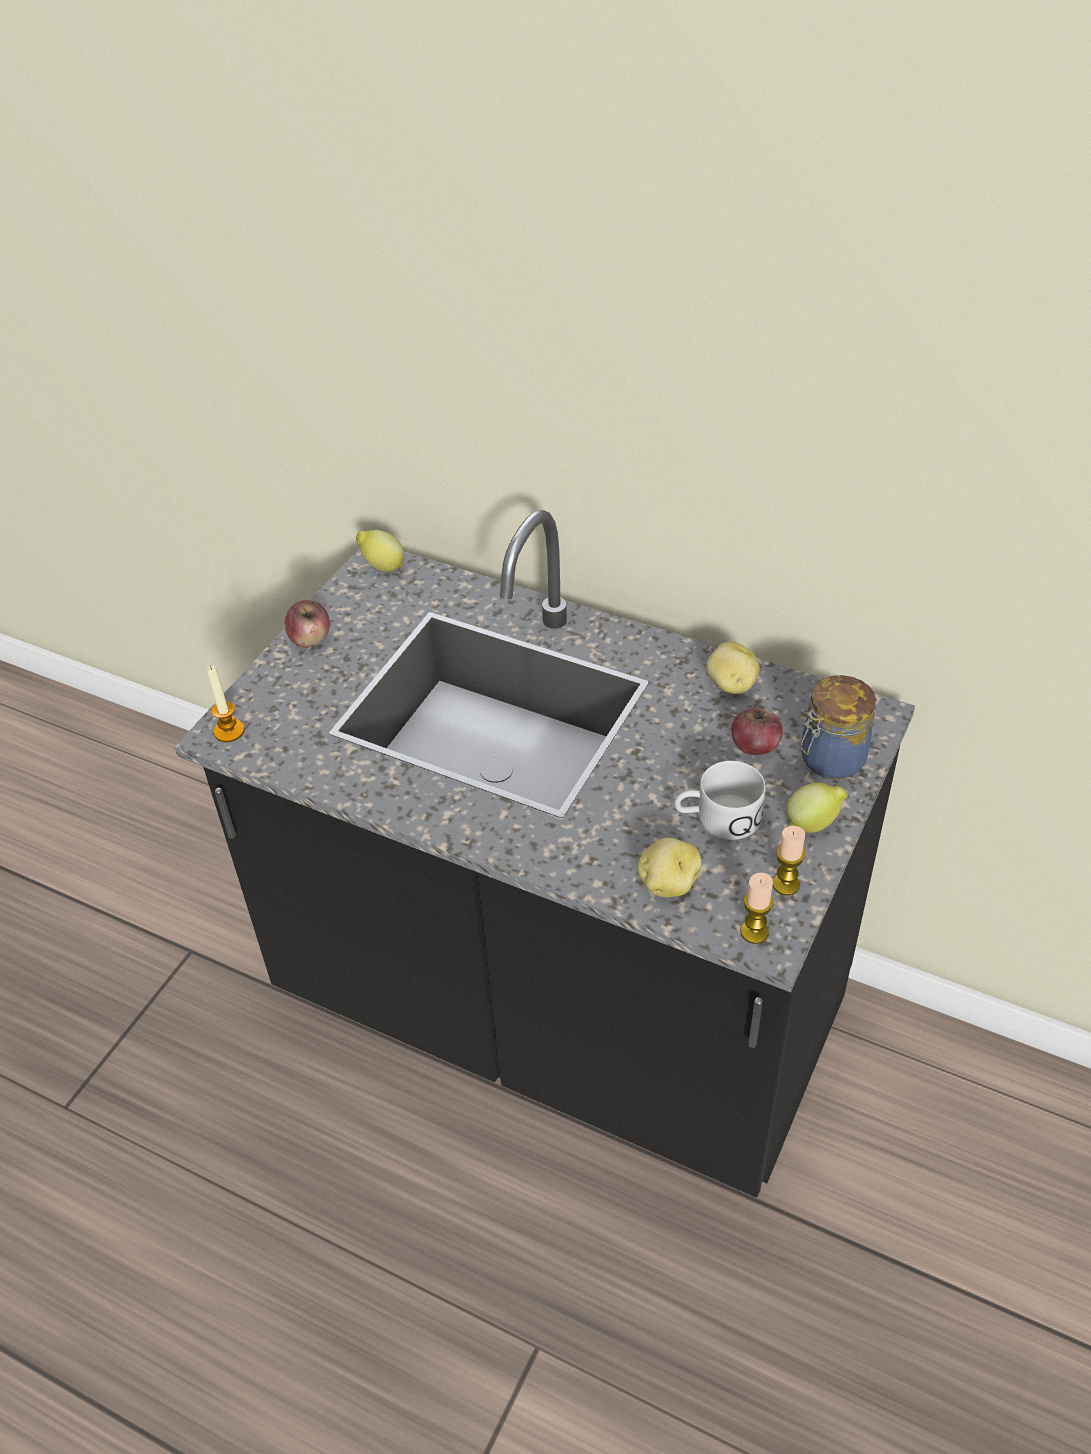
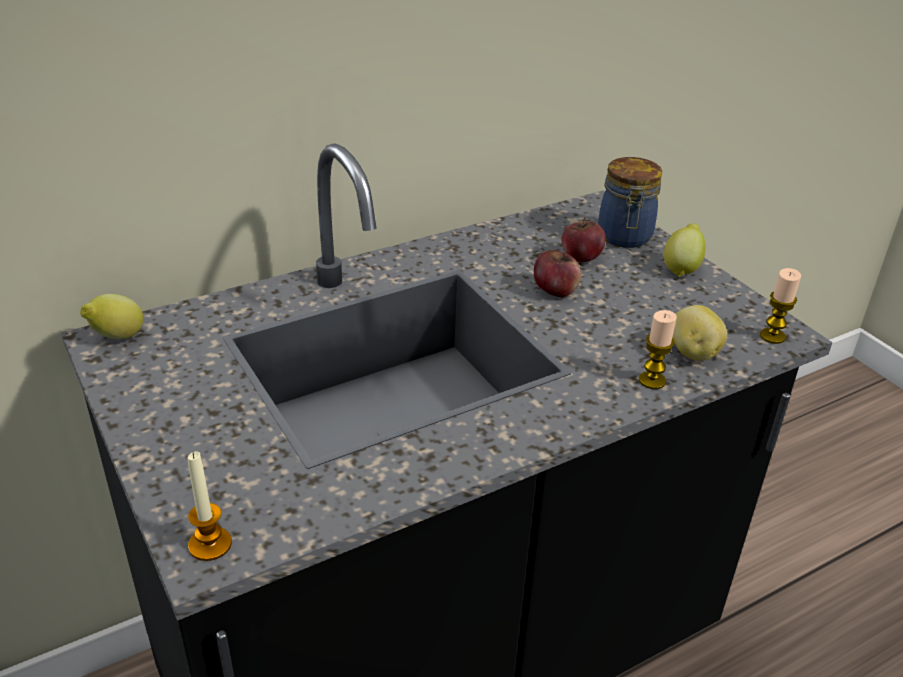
camera: 60 degrees left, 10 degrees down
(310, 639) = (150, 425): apple -> apple (555, 291)
(717, 818) = (641, 303): white mug -> none
(731, 685) = (505, 240): potato -> none
(785, 884) = (733, 304): candle -> candle (652, 381)

